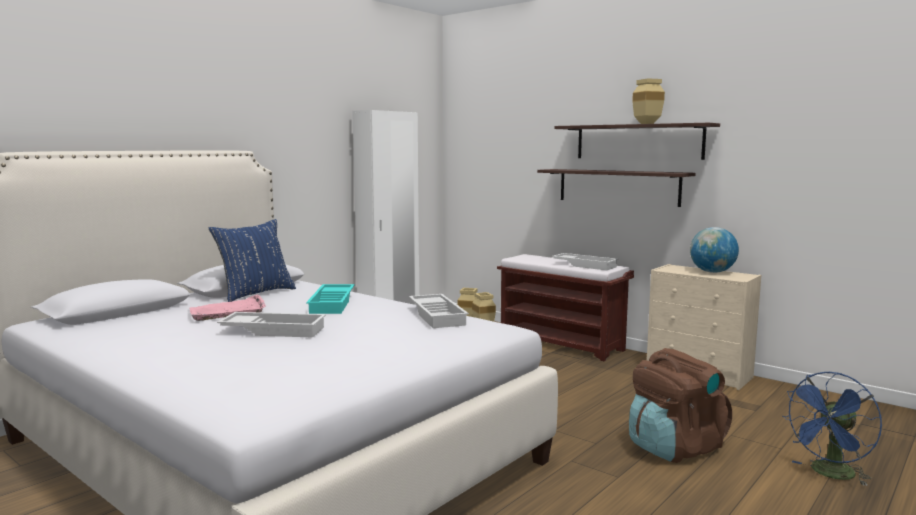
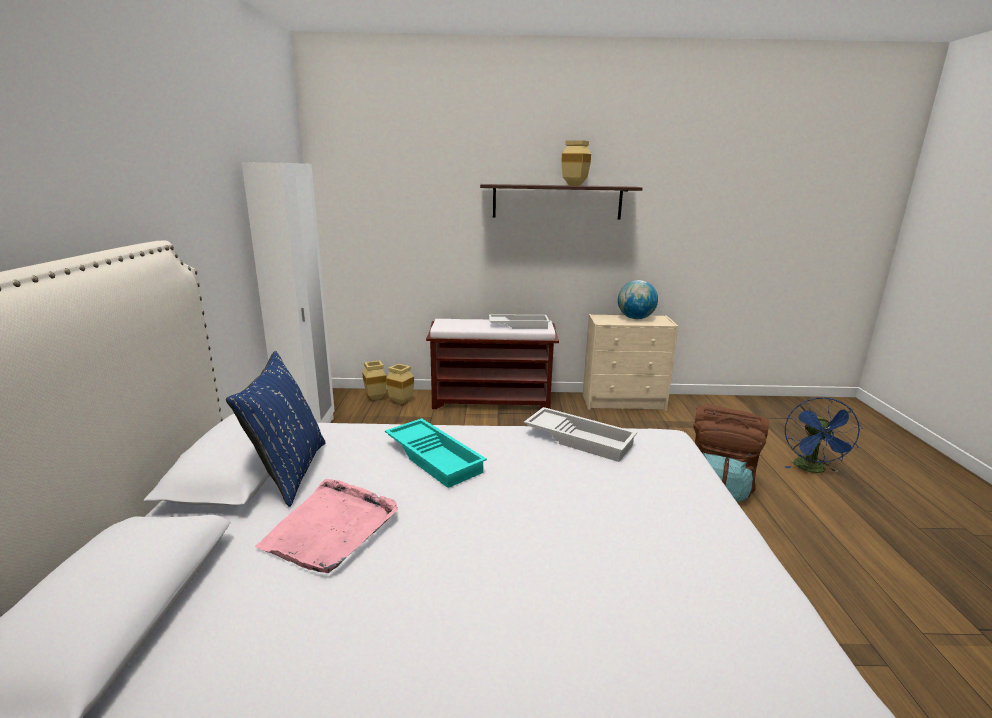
camera: 40 degrees left, 10 degrees up
(275, 330) = (487, 543): white tray -> none
(618, 186) = (536, 245): shelf -> none

